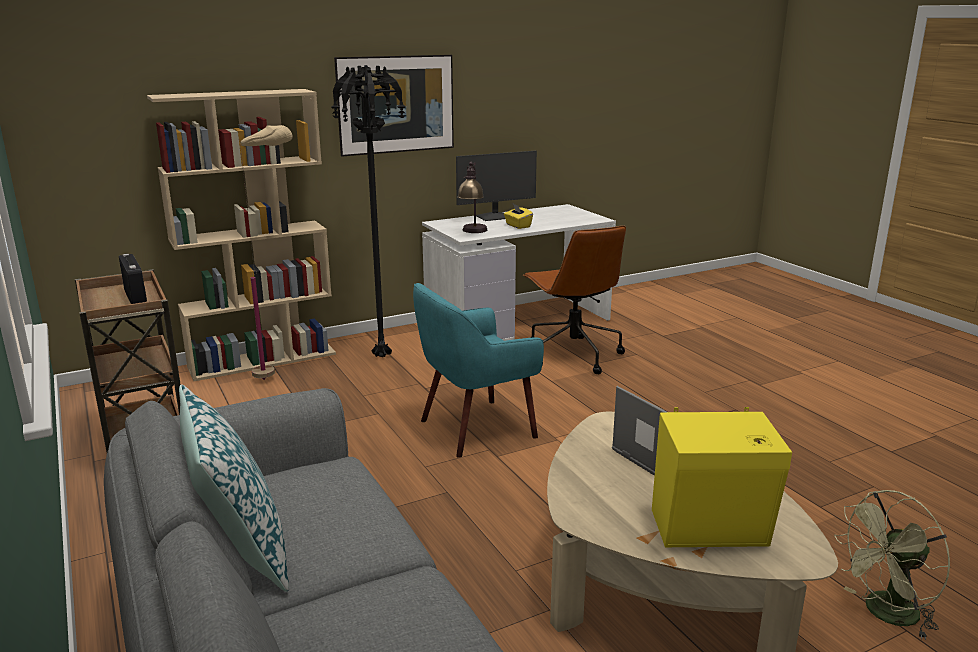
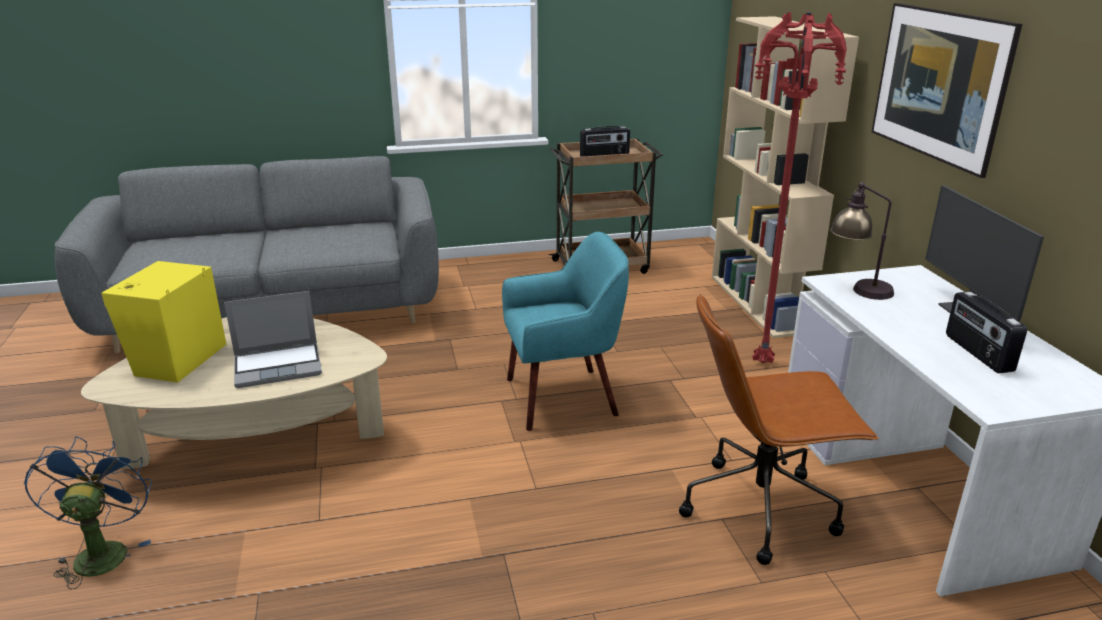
camera: 105 degrees right, 5 degrees up
(240, 549) = (314, 226): pillow -> none
(282, 375) = (717, 311): beige floor lamp -> none
(380, 357) = (762, 361): black floor lamp -> red floor lamp
(475, 428) = (563, 397): turquoise armchair -> turquoise armchair turned 90 degrees clockwise
(518, 226) = (908, 323): yellow tissue box -> none
(544, 218) = (977, 353): none -> radio
(885, 614) = (102, 551): green fan -> blue fan

